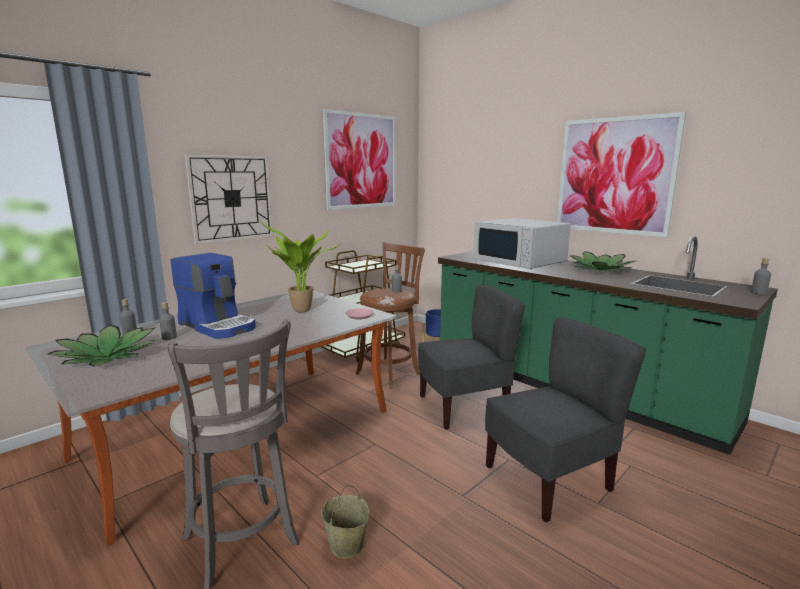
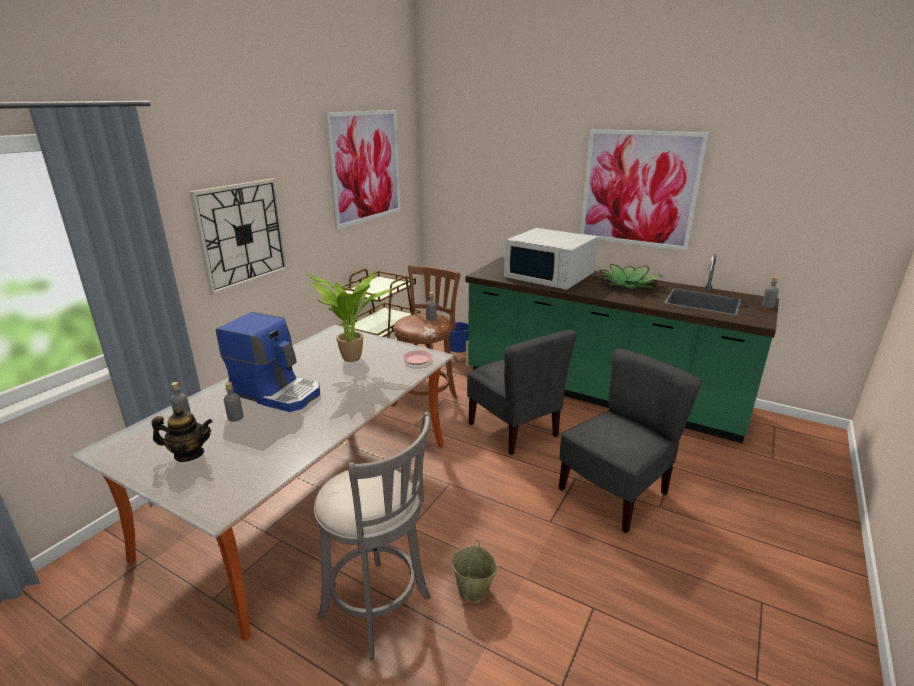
camera: 15 degrees left, 10 degrees up
(108, 356) = (189, 454): potted plant -> teapot
(464, 407) = (514, 429): grey chair -> grey chair turned 90 degrees clockwise

